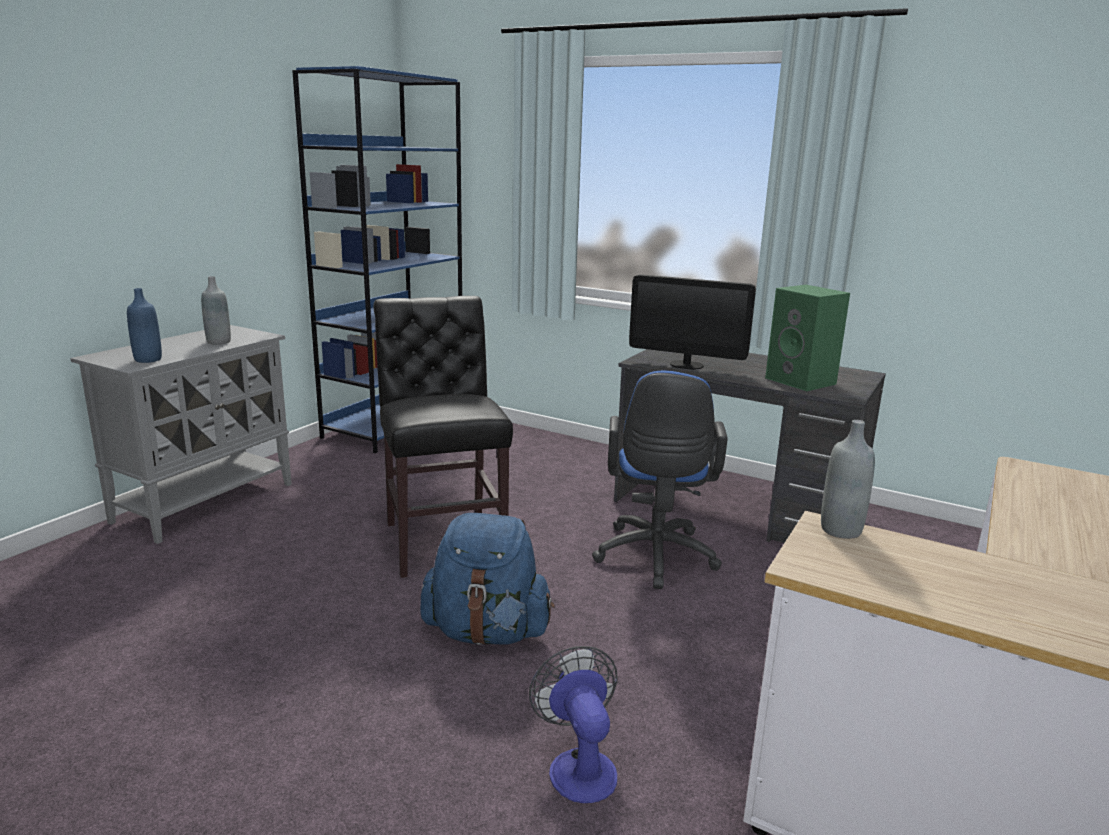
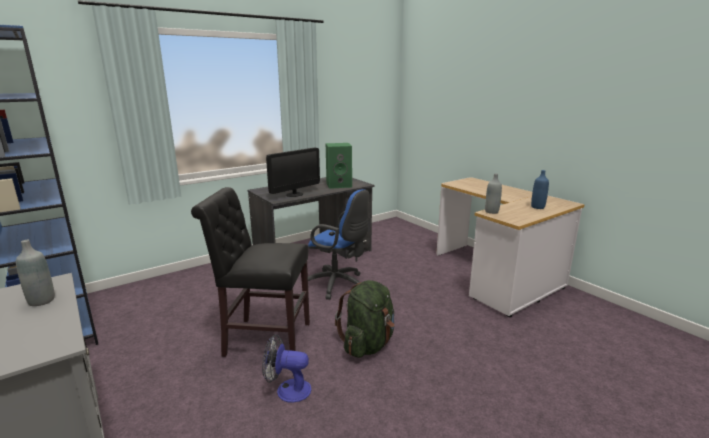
camera: 65 degrees left, 0 degrees up
(148, 359) = (50, 338): blue bottle -> blue bottle (537, 207)
(487, 632) = (368, 344): blue backpack -> green backpack
(578, 765) = (470, 342): fan -> fan (287, 390)

